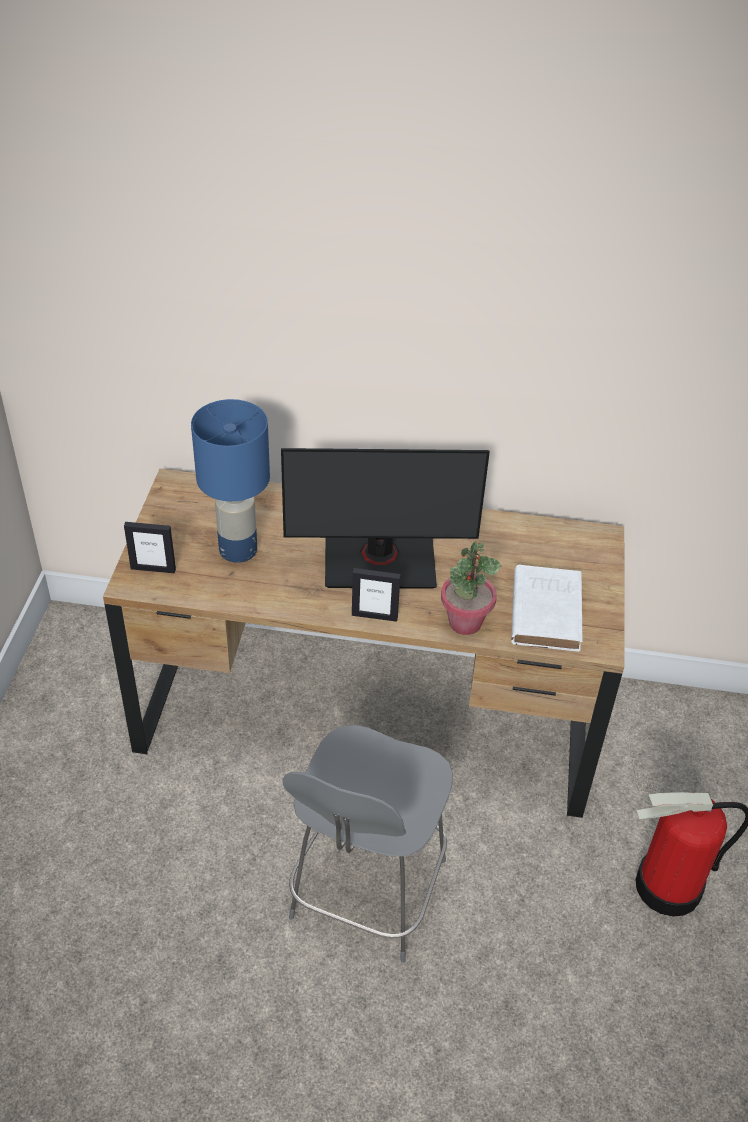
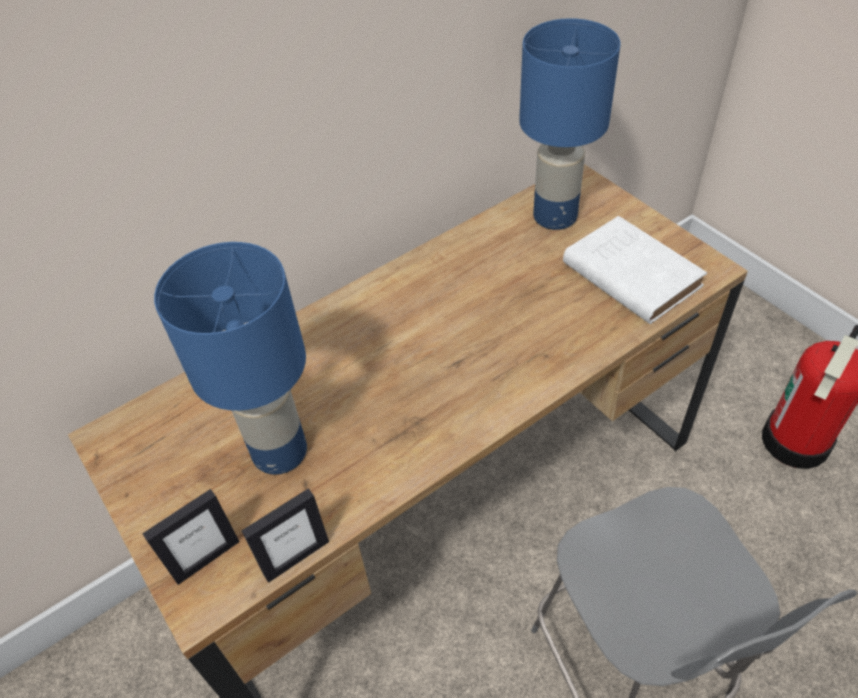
camera: 40 degrees left, 5 degrees up
(374, 616) = (505, 402): picture frame -> picture frame (296, 557)
(380, 561) = (436, 344): monitor -> none
(465, 622) = (587, 339): potted plant -> none
(551, 547) = (554, 217): none -> blue table lamp

